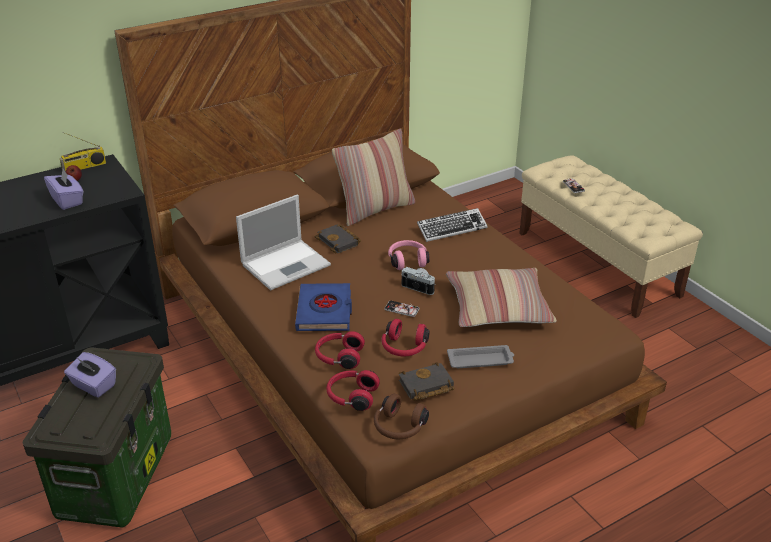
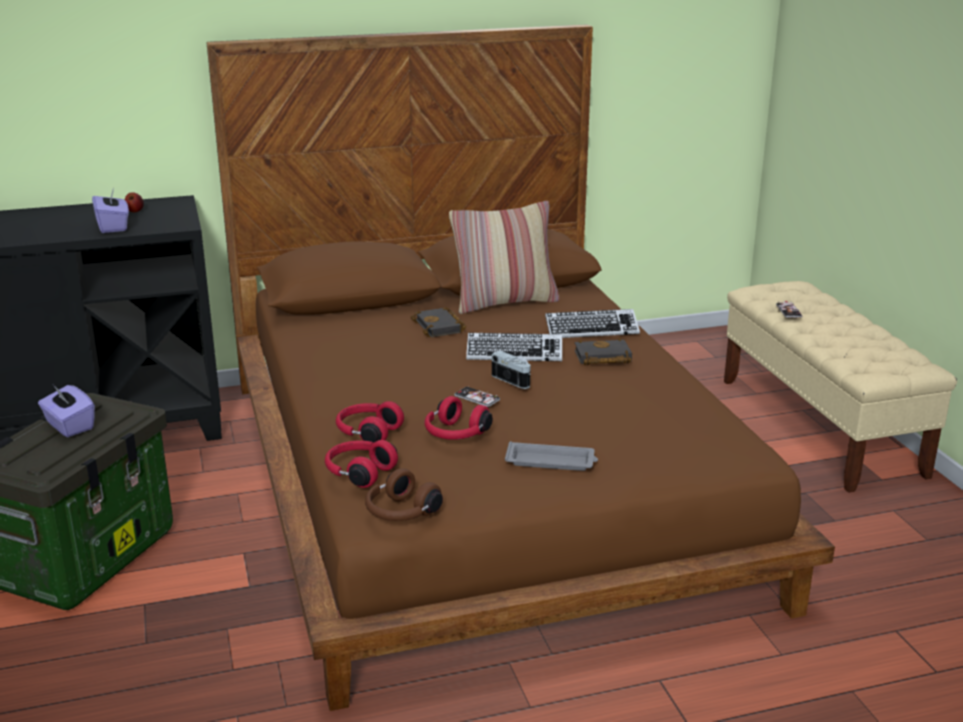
camera: 15 degrees right, 10 degrees down
(84, 167) = (153, 202): radio -> none
(287, 264) = (362, 340): laptop -> none
(324, 311) = (379, 389): blue book -> none
(407, 261) = (514, 353): pink headphones -> keyboard
(425, 386) = (460, 476): black book -> black book (601, 358)
(498, 307) = (607, 413): pillow -> none

